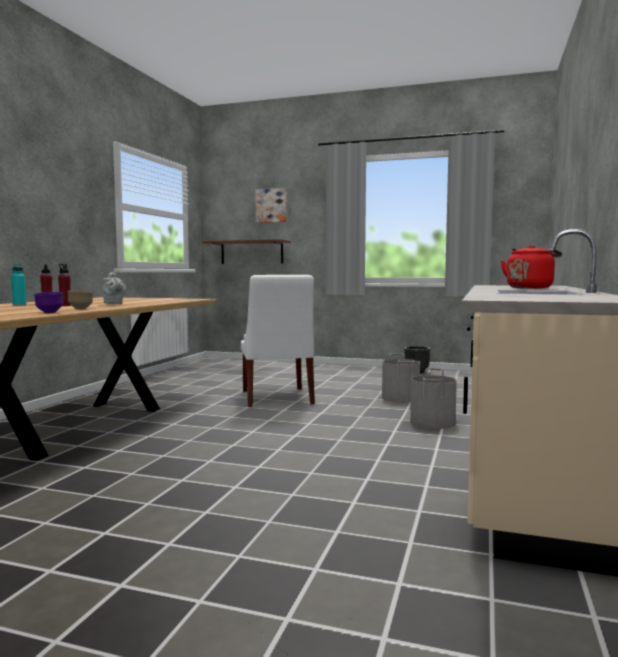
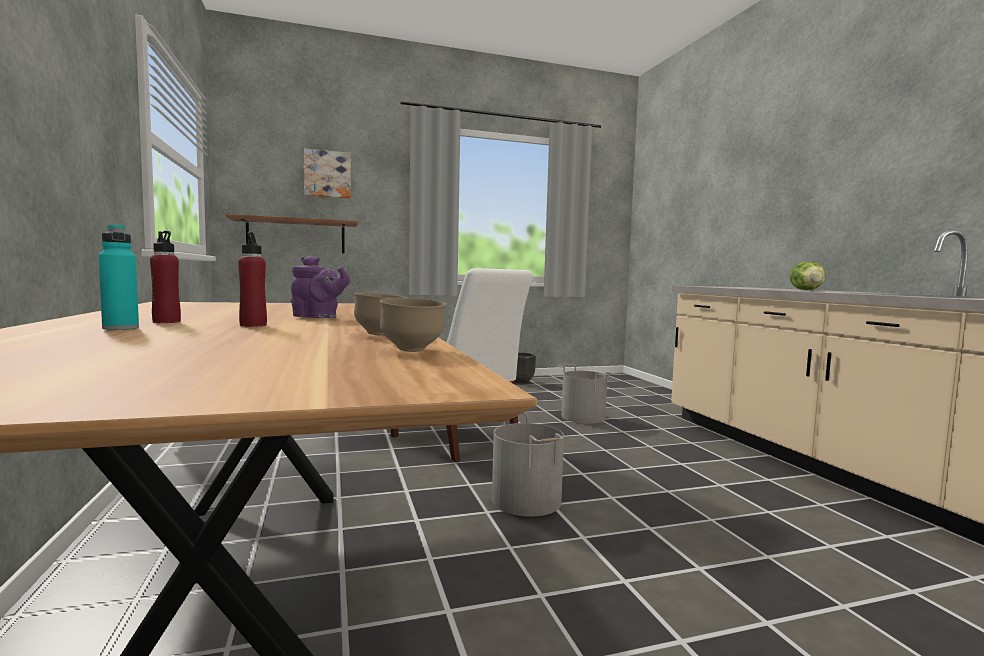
camera: 35 degrees left, 0 degrees up
(49, 313) = (412, 350): purple bowl -> brown bowl
(113, 304) = (318, 317): grey teapot -> purple teapot
(433, 422) = (682, 443): grey bucket -> grey bucket (527, 500)
(530, 288) = (807, 290): red kettle -> lettuce

